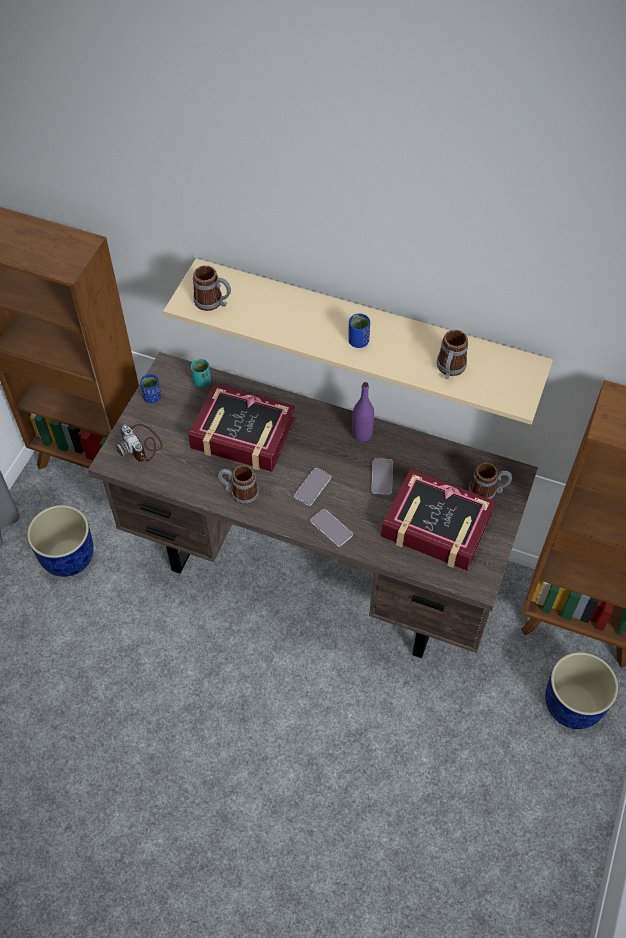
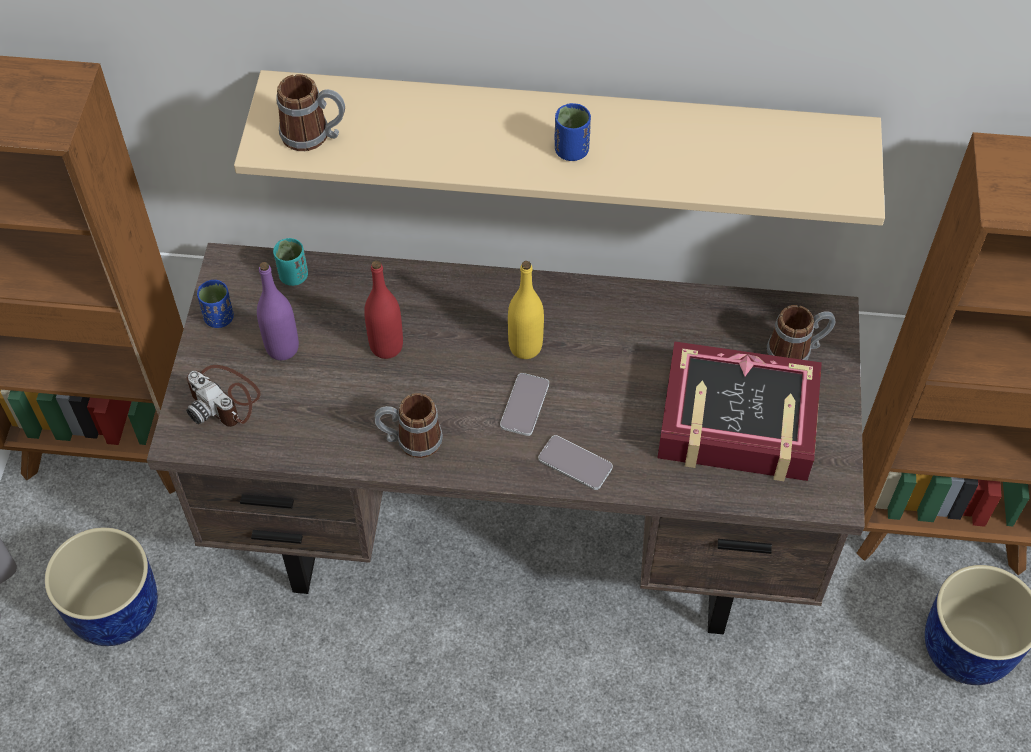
camera: 15 degrees left, 0 degrees up
(243, 435) = (386, 346): book -> red bottle
(324, 453) = (525, 347): none -> yellow bottle
(362, 434) = (575, 305): purple bottle -> purple bottle (282, 348)
(382, 477) = (628, 364): phone -> none
(449, 370) = (730, 166): mug -> none

